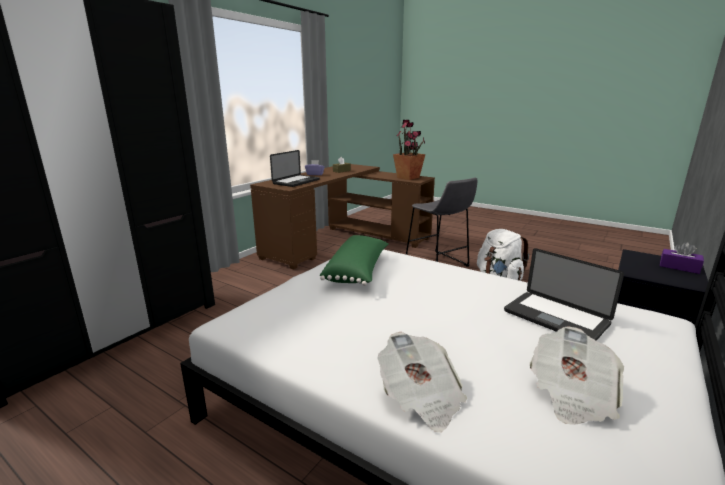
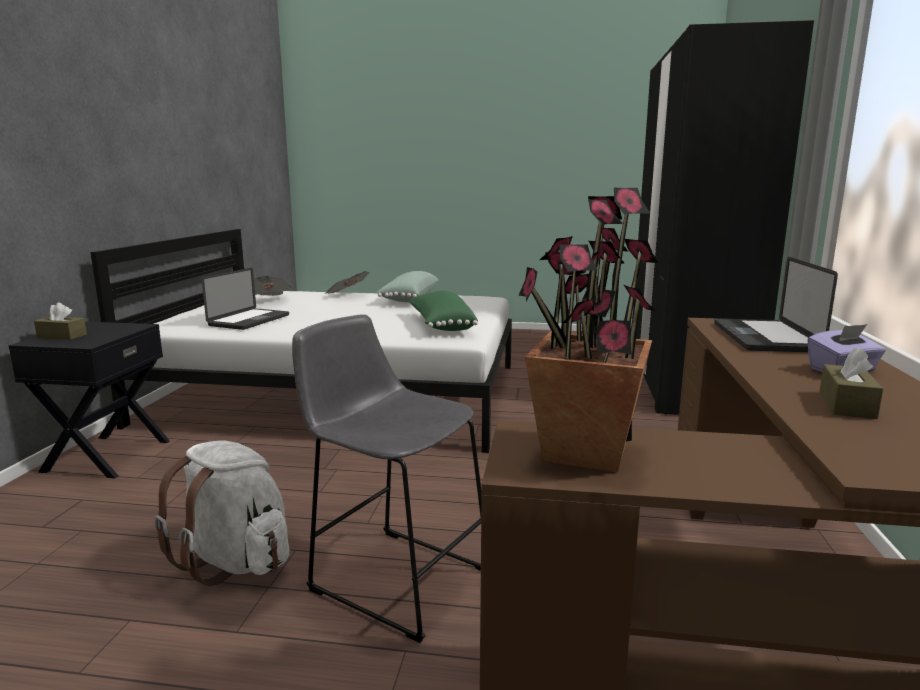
camera: 155 degrees right, 5 degrees down
(329, 351) = (408, 298): none -> green pillow
(555, 318) = (249, 320): laptop -> laptop turned 90 degrees clockwise
(679, 267) = (62, 336): purple tissue box -> brown tissue box

